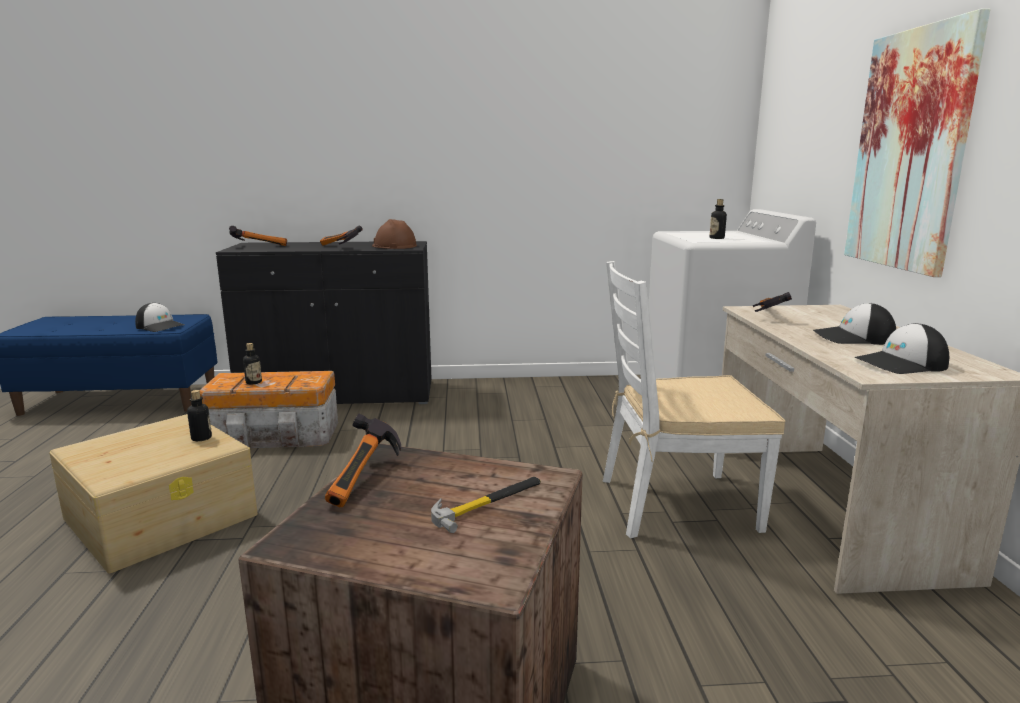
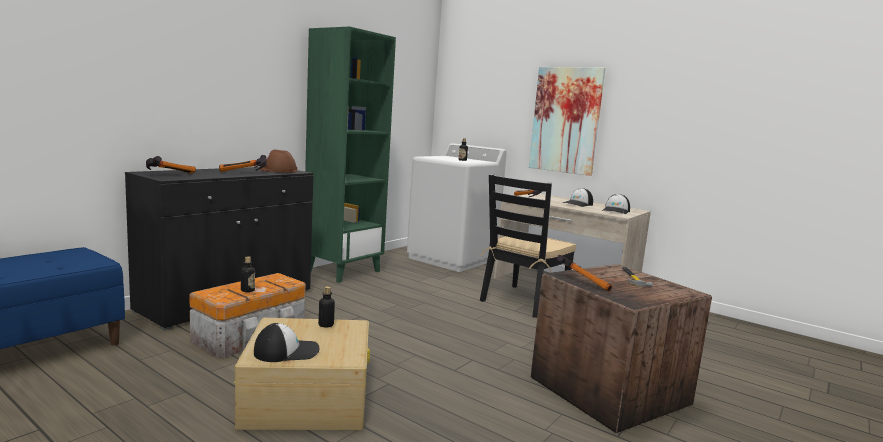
camera: 50 degrees left, 5 degrees down
(160, 326) = (77, 262): cap -> cap (287, 351)
(520, 390) = (343, 271): none -> green bookcase
(676, 504) = (523, 301): white chair -> black chair

